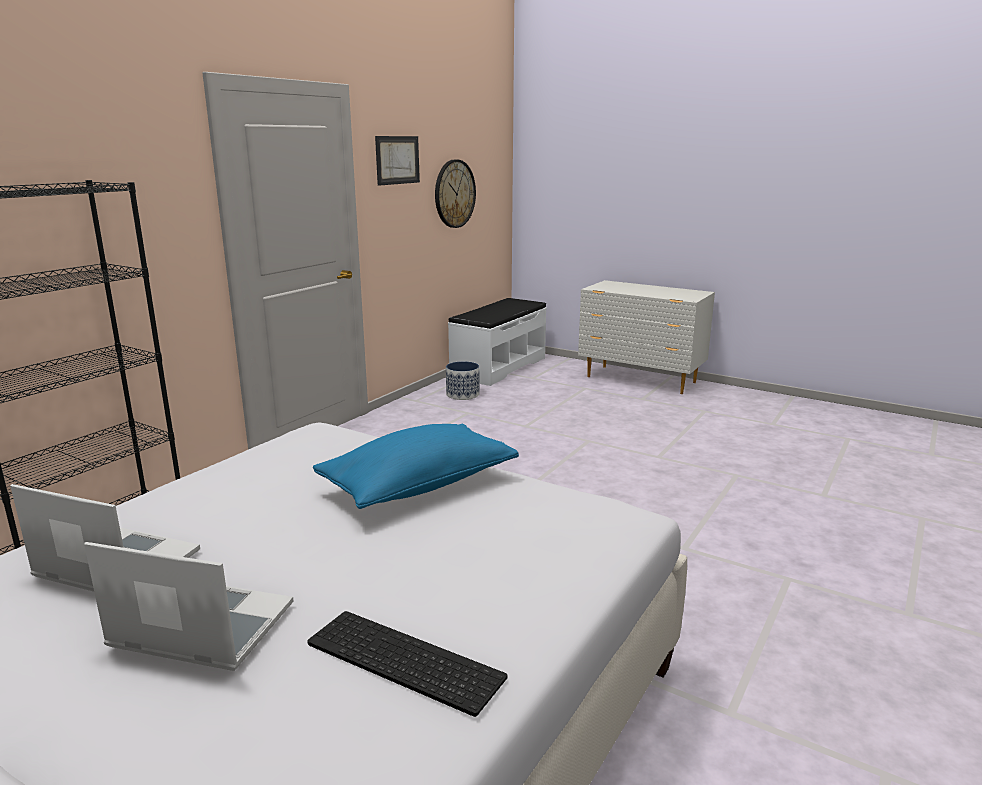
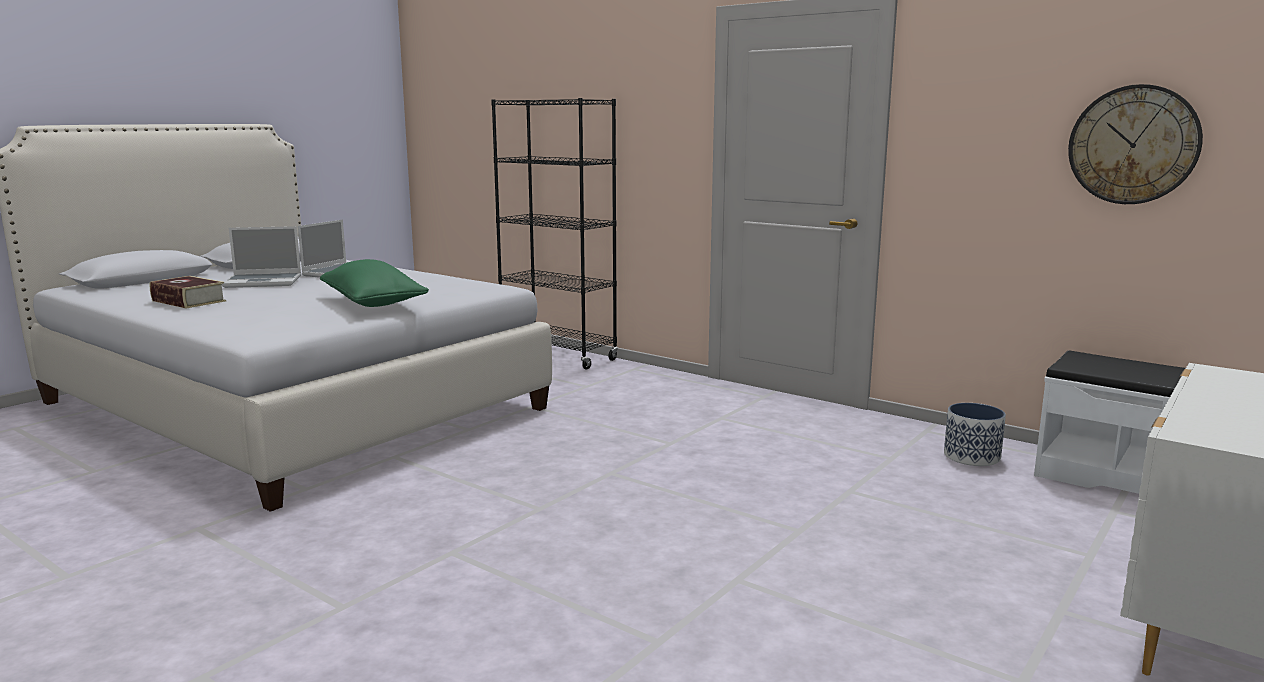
camera: 95 degrees right, 5 degrees down
(199, 627) = (264, 282): laptop -> laptop turned 60 degrees clockwise
(397, 160) = (980, 85): picture -> none
(400, 662) = (188, 301): keyboard -> book
(418, 486) = (373, 303): blue pillow -> green pillow

